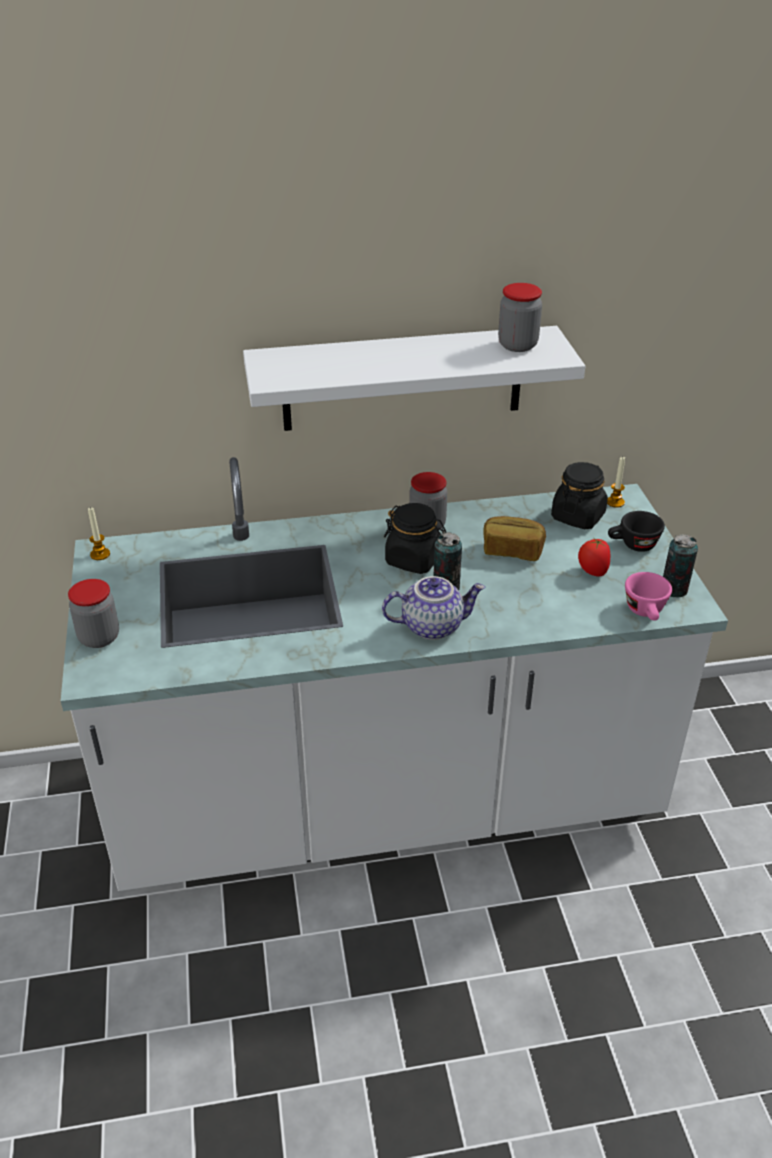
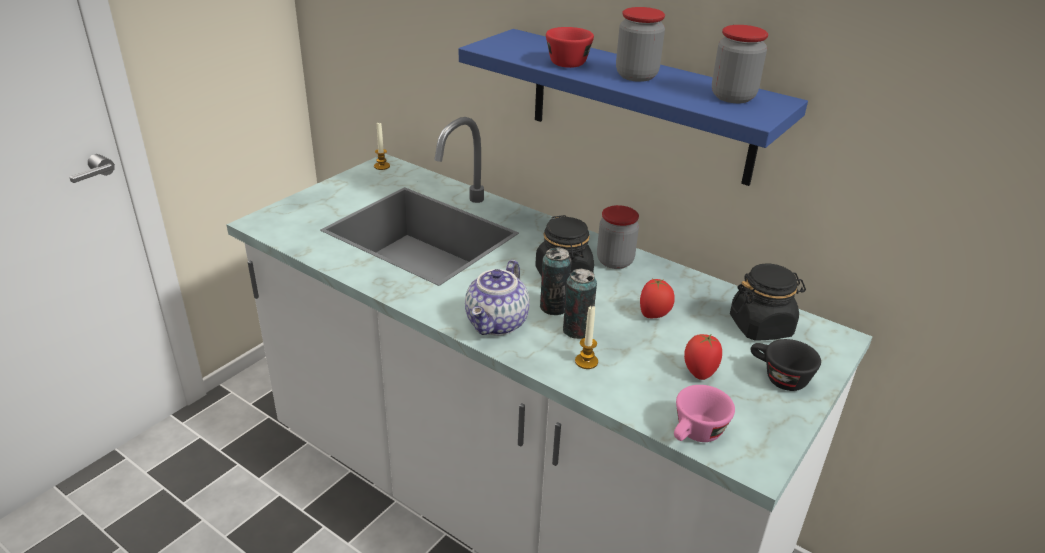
camera: 45 degrees right, 5 degrees down
(99, 637) = (301, 206): jar -> jar (636, 76)
(359, 366) = (567, 61): none -> red cup
(402, 379) = (640, 106): white shelf -> blue shelf
(432, 625) = (498, 324): teapot -> teapot turned 75 degrees clockwise
(512, 550) = (654, 315): bread -> tomato
(615, 502) = (820, 337): candle -> candle (586, 361)
(674, 589) = (759, 436): can -> can (577, 330)

